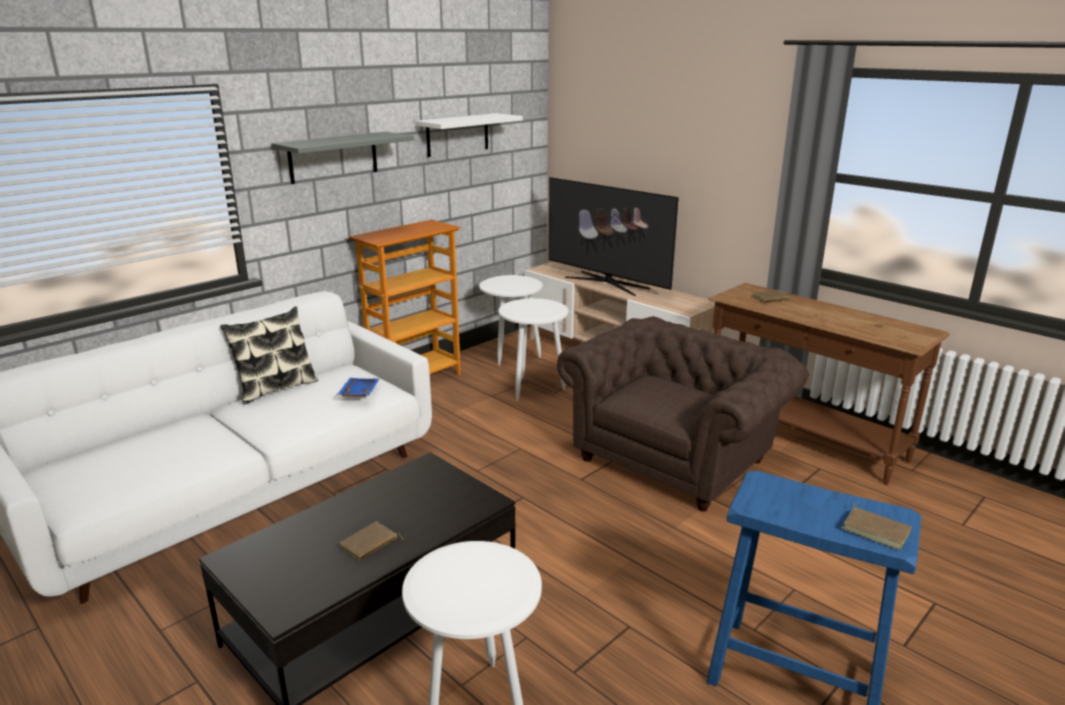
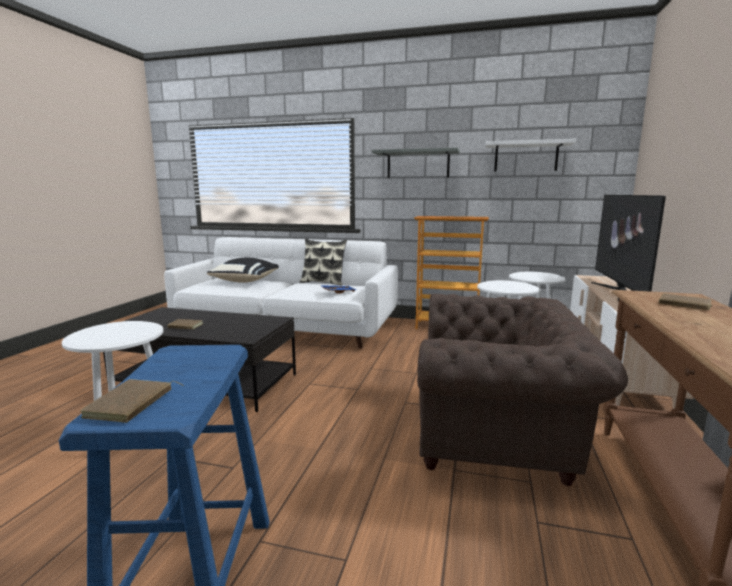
camera: 60 degrees right, 10 degrees down
(151, 444) = (247, 281): none -> black pillow

